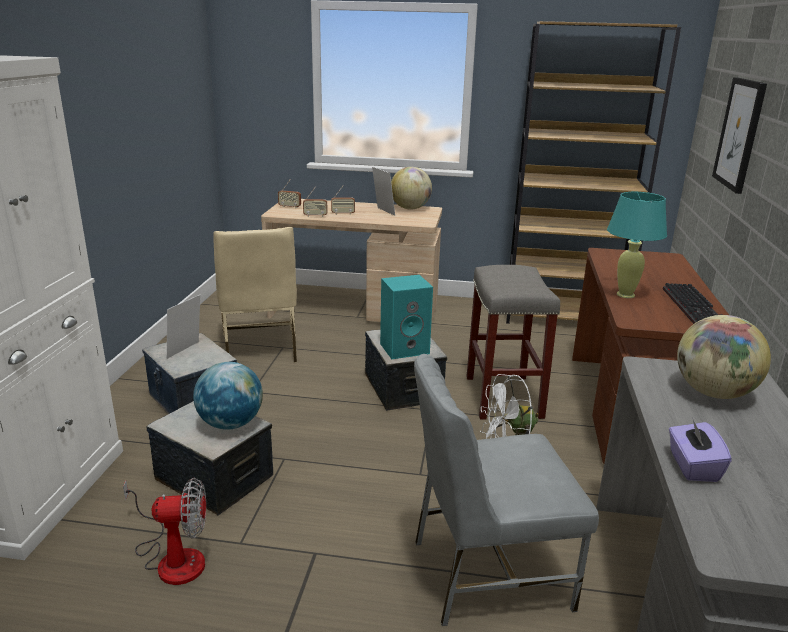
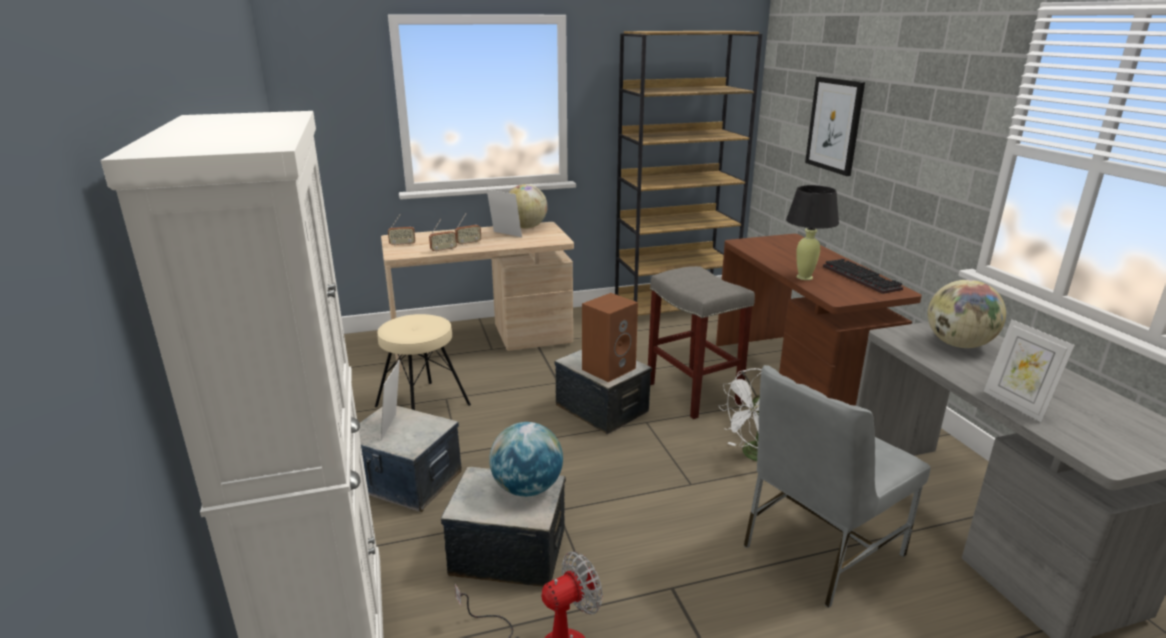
camera: 25 degrees left, 0 degrees up
(260, 348) = (422, 405): beige chair -> beige stool
(405, 348) = (609, 368): turquoise speaker -> brown speaker
(625, 295) = (804, 277): turquoise table lamp -> black table lamp
(692, 466) = (1016, 405): purple tissue box -> picture frame

